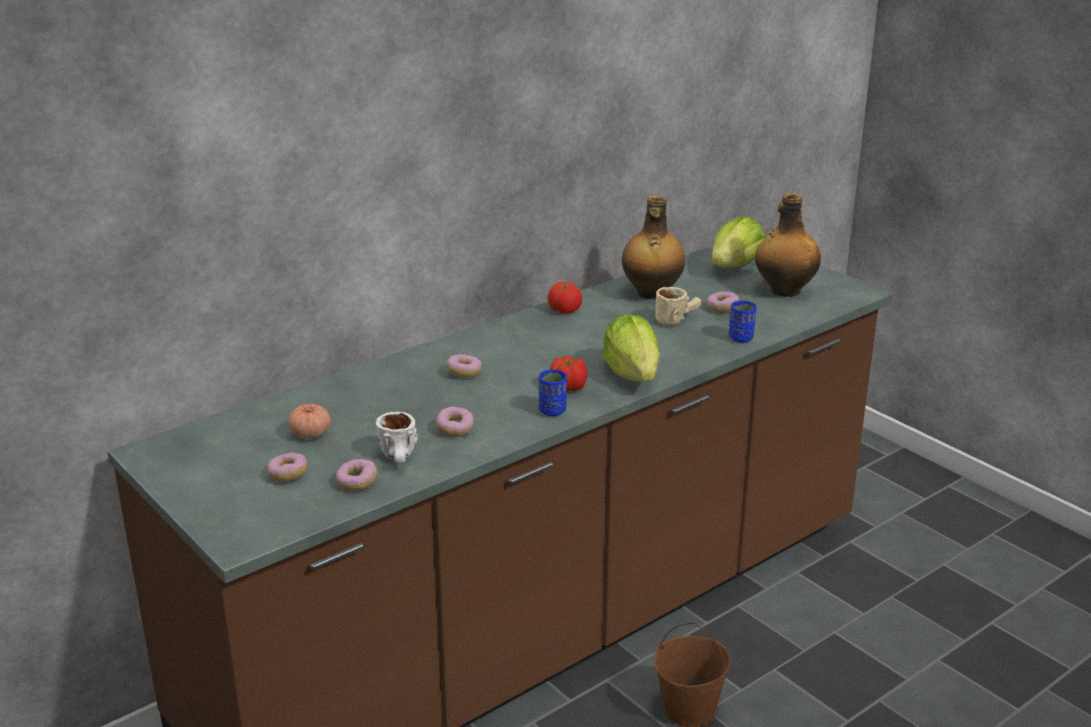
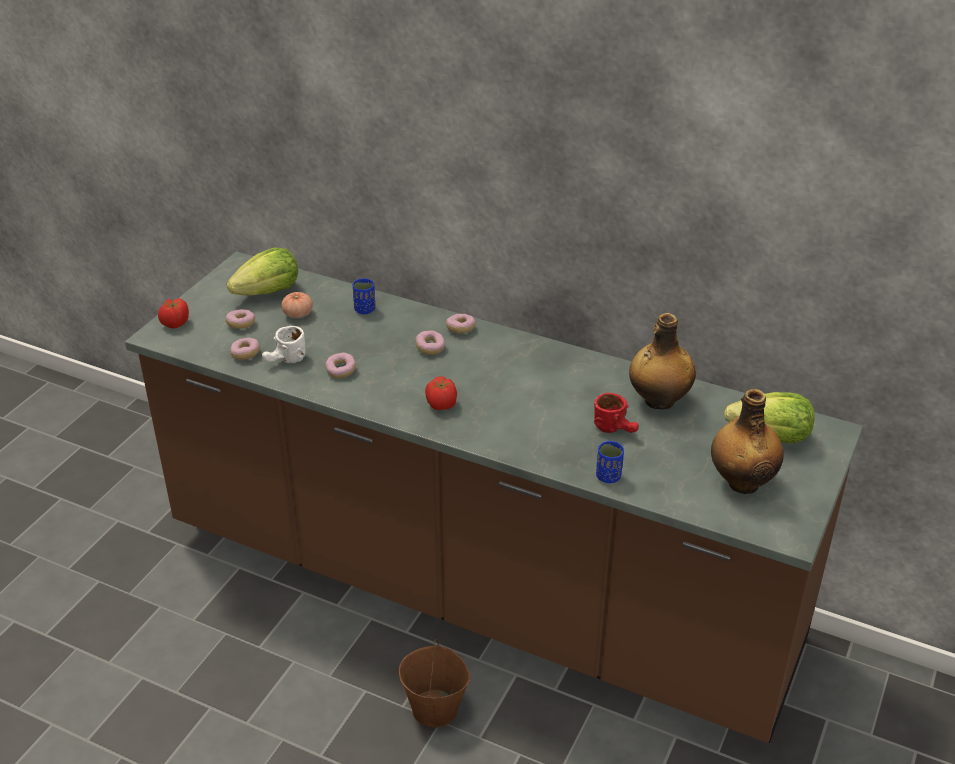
camera: 65 degrees right, 10 degrees up
(552, 411) = (398, 407): blue cup -> blue cup (365, 309)
(564, 310) = (580, 363): tomato -> tomato (175, 323)
(633, 374) = (488, 431): lettuce -> lettuce (268, 292)
(676, 319) = (616, 429): beige mug -> red mug
(722, 308) = (664, 451): donut -> donut (460, 329)

